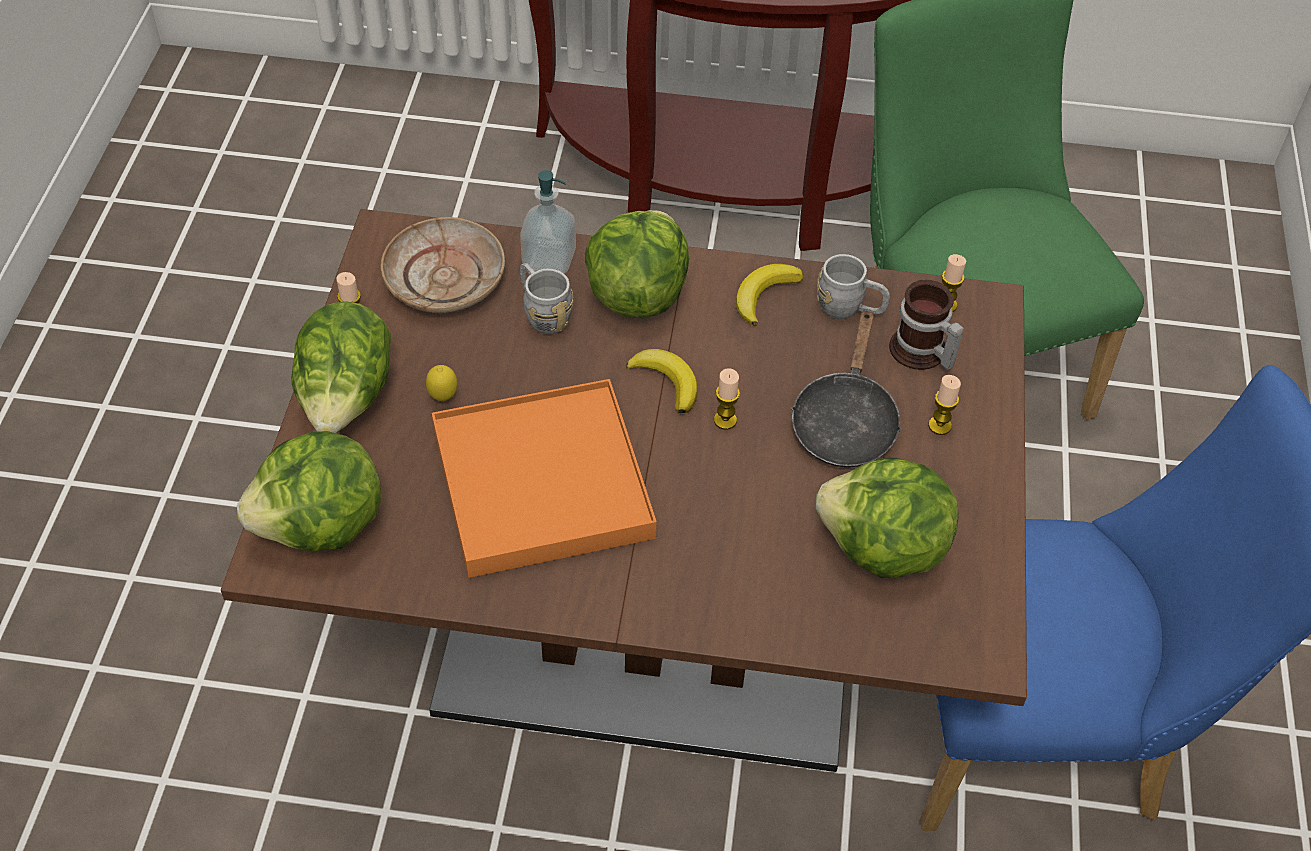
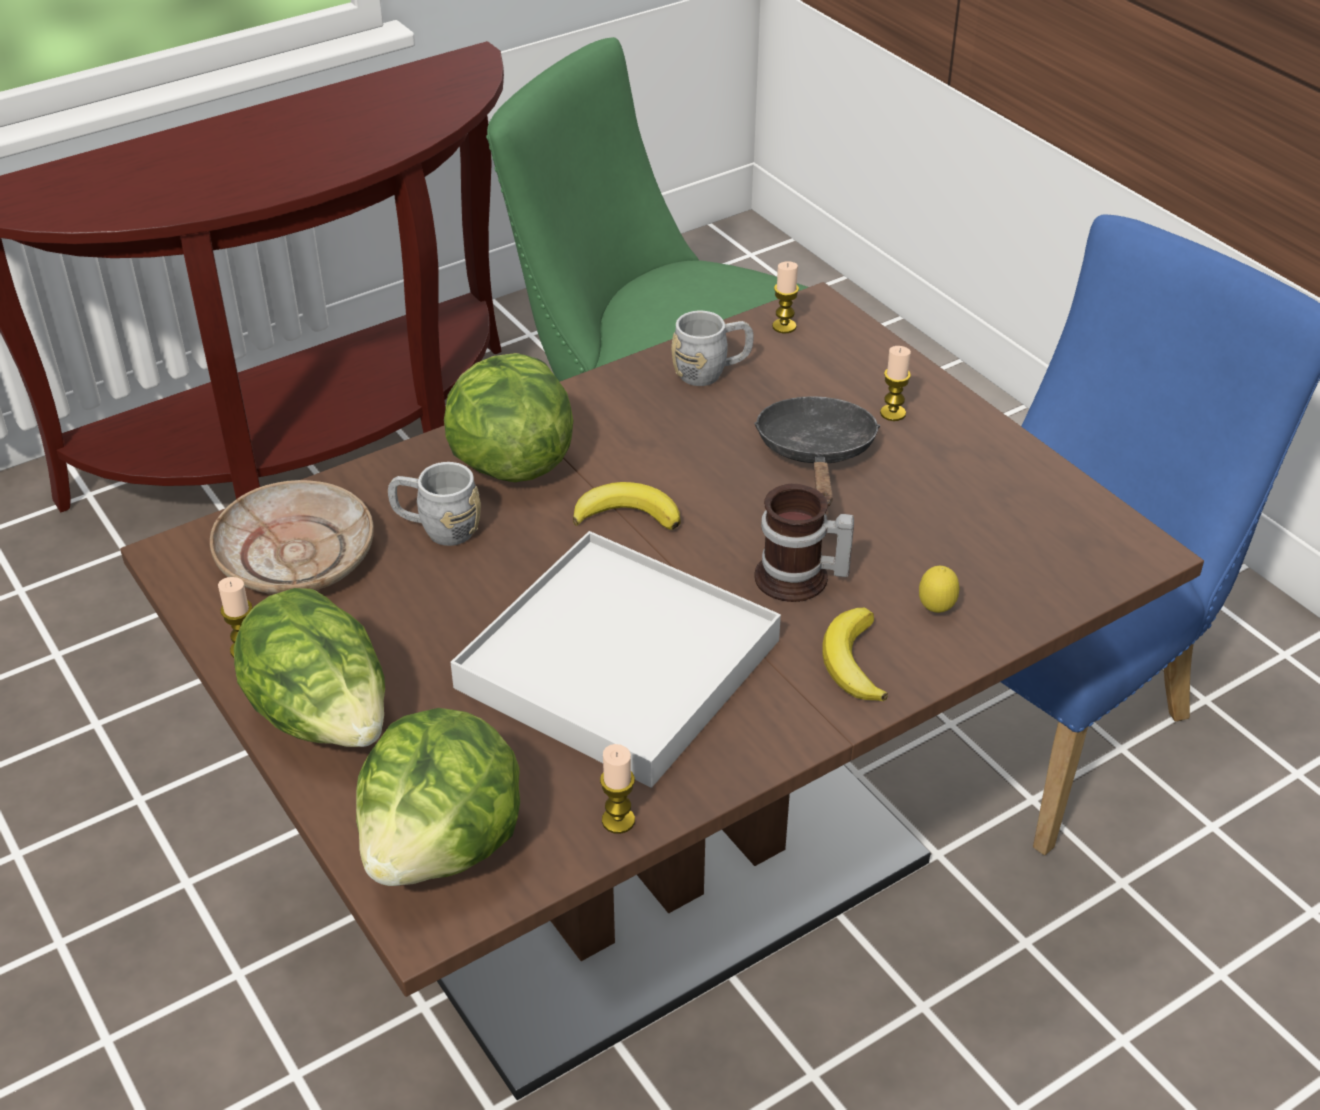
camera: 40 degrees left, 10 degrees down
(443, 397) = (426, 655): lemon -> lemon (936, 610)
(543, 483) = (619, 664): orange tray -> white tray
(549, 260) = (386, 482): soap dispenser -> none
(725, 420) = (717, 513): candle -> candle (618, 820)
(764, 295) = (625, 401): banana -> banana (853, 661)
(845, 421) = (816, 454): black frying pan -> black frying pan turned 150 degrees counterclockwise
(882, 550) = (969, 528): lettuce -> none
(920, 353) = (810, 372): mug -> mug (798, 580)

